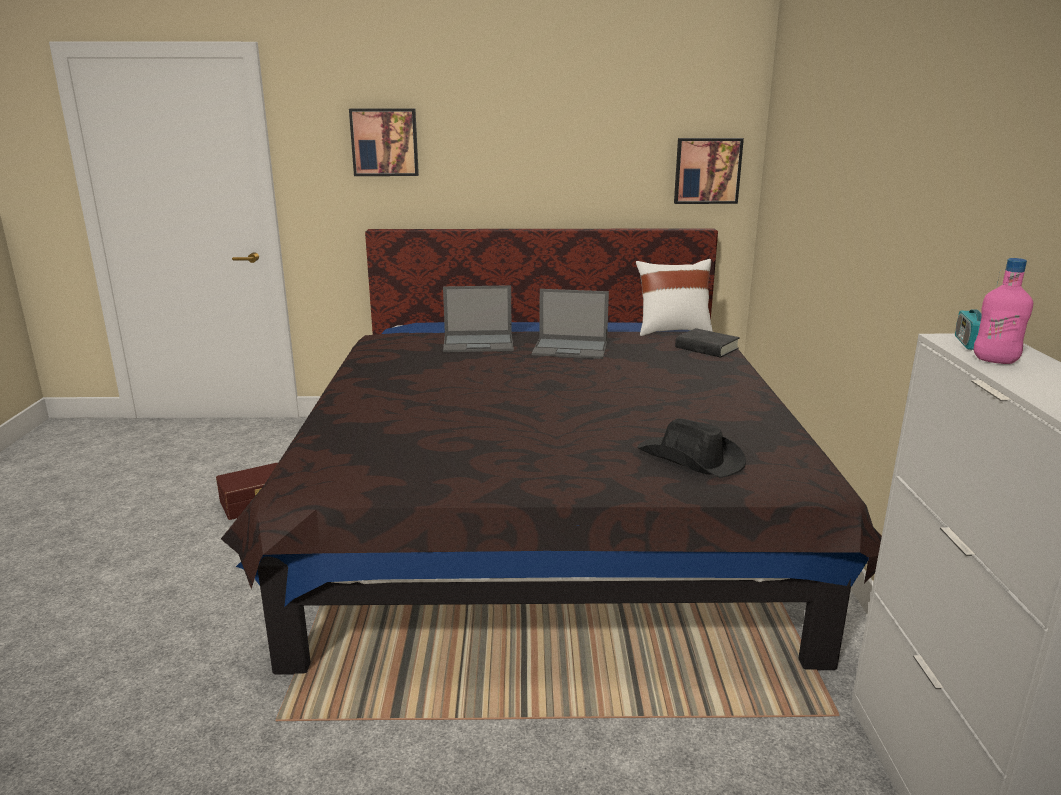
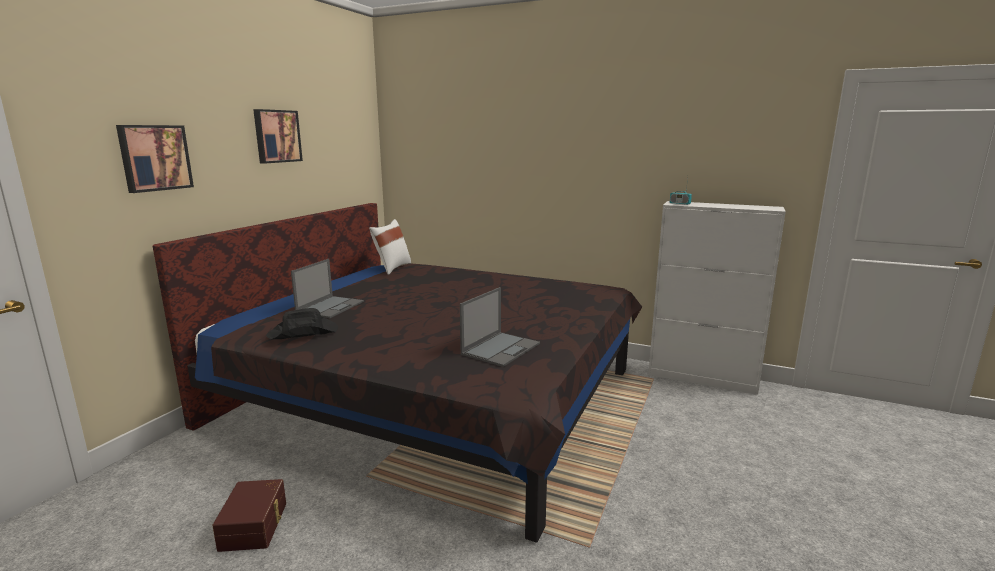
camera: 65 degrees left, 5 degrees down
(571, 349) = (386, 290): laptop -> laptop (501, 348)
(691, 459) = (574, 299): black hat -> black hat (304, 333)
(706, 348) = (434, 268): black book -> none
(707, 170) = (360, 167): picture -> picture (276, 136)
(995, 360) = (701, 205): pink bottle -> none

